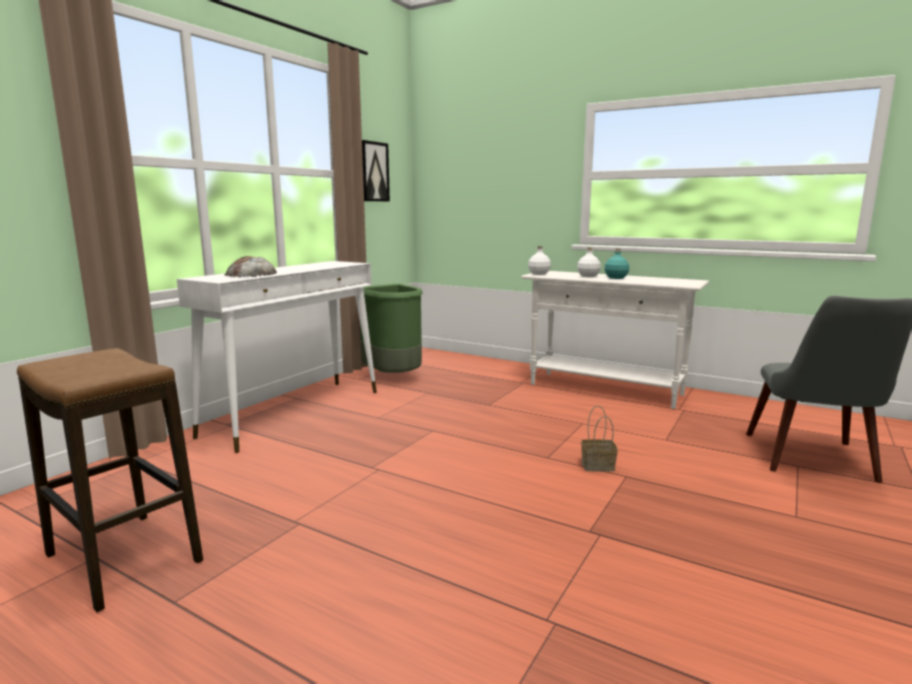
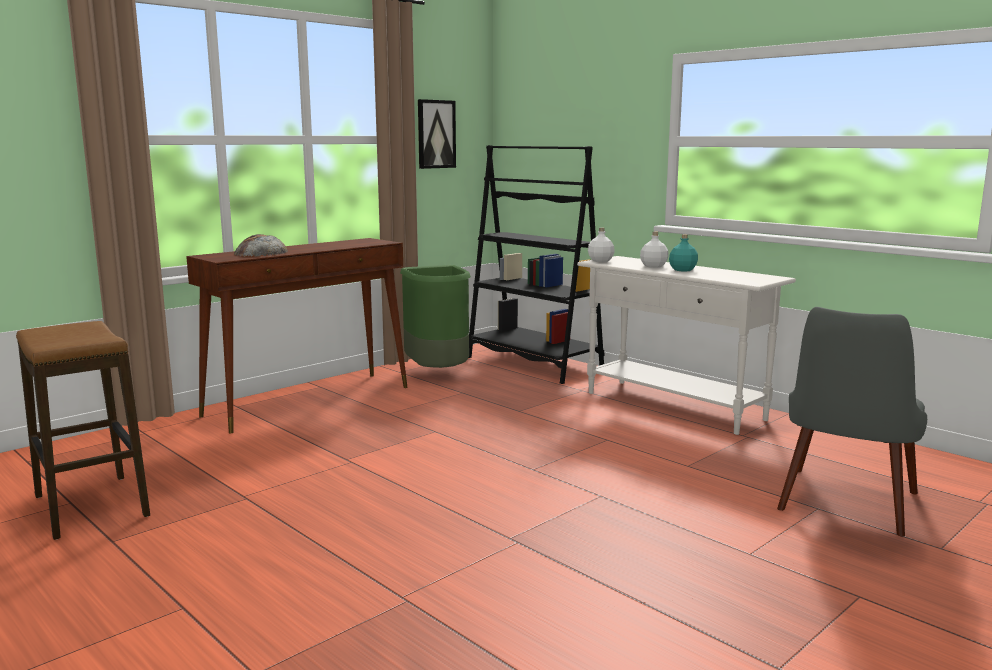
camera: 15 degrees right, 0 degrees up
(295, 412) = (310, 401): white console table -> brown console table
(466, 363) = (533, 364): none -> black bookcase
(598, 465) = (581, 482): basket -> none

